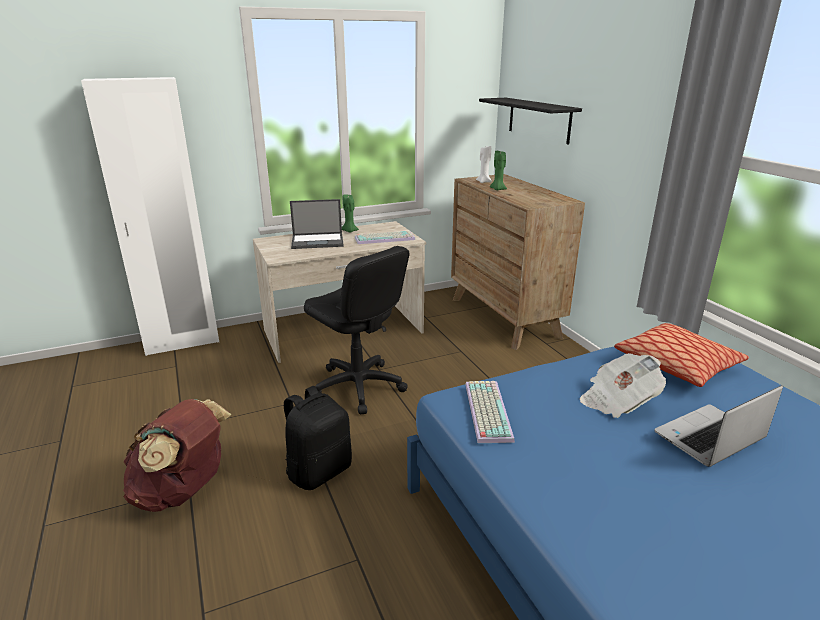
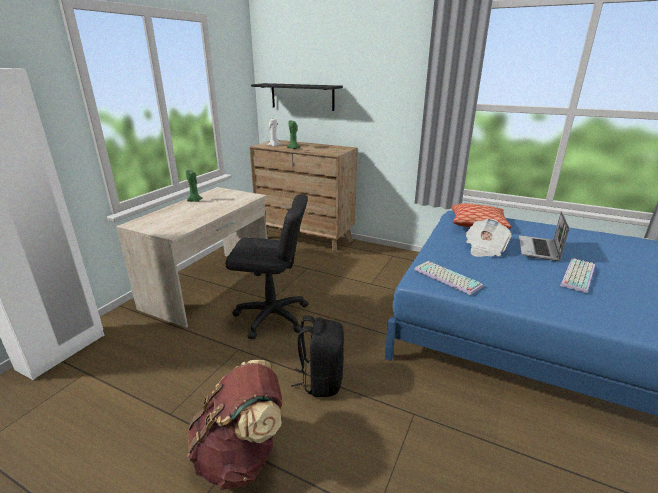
camera: 40 degrees left, 0 degrees up
(318, 241) = (183, 213): laptop -> none
(385, 238) = (233, 199): keyboard -> keyboard (576, 275)

